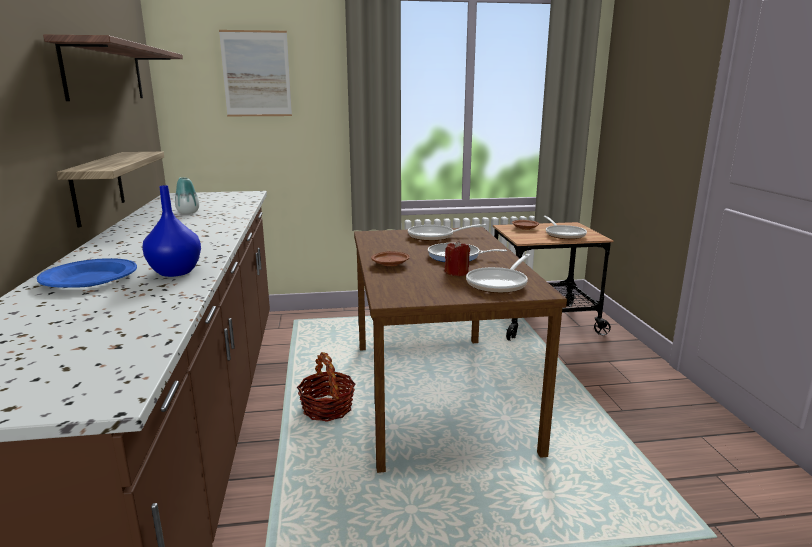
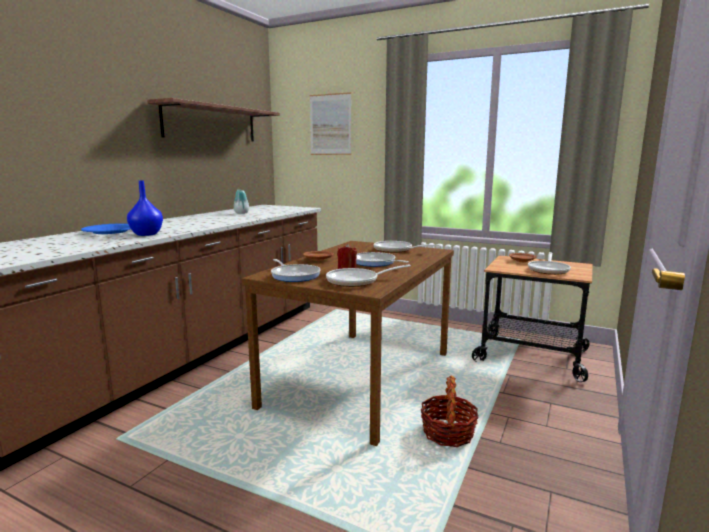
camera: 35 degrees right, 5 degrees down
(98, 187) = (184, 190): shelf -> none
(327, 408) = (279, 364): basket -> basket (448, 433)
(422, 291) = (294, 275): none -> frying pan

